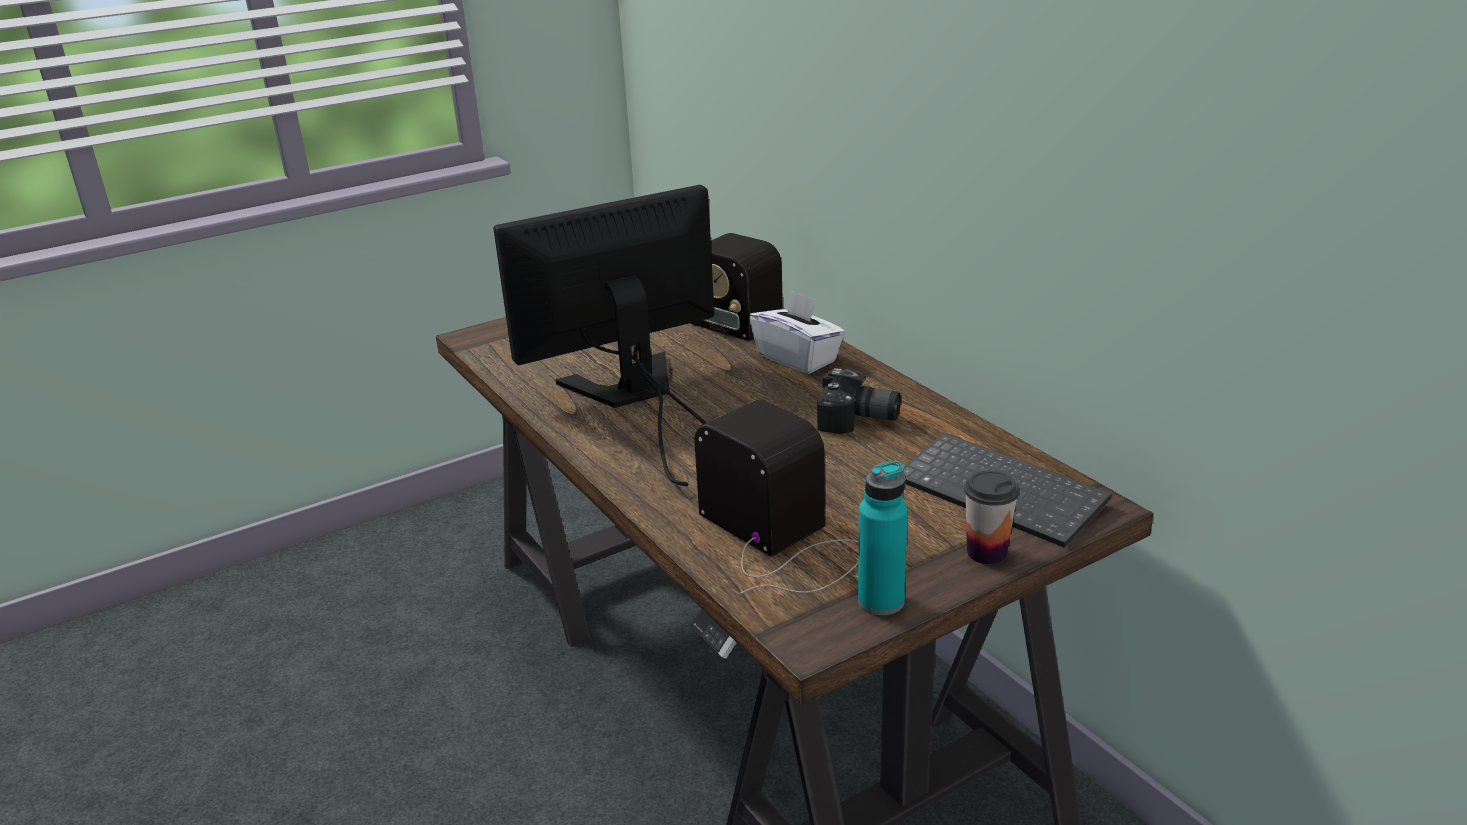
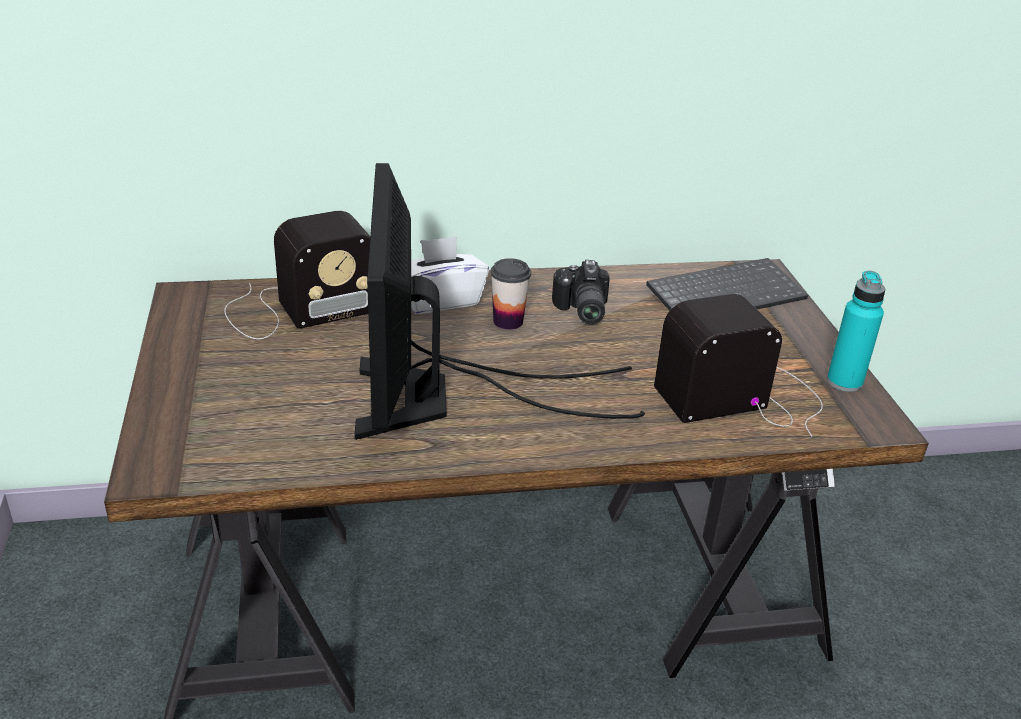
camera: 70 degrees left, 5 degrees up
(858, 421) = (580, 310): camera -> camera turned 135 degrees clockwise
(986, 552) = (801, 325): cup -> cup (508, 321)

